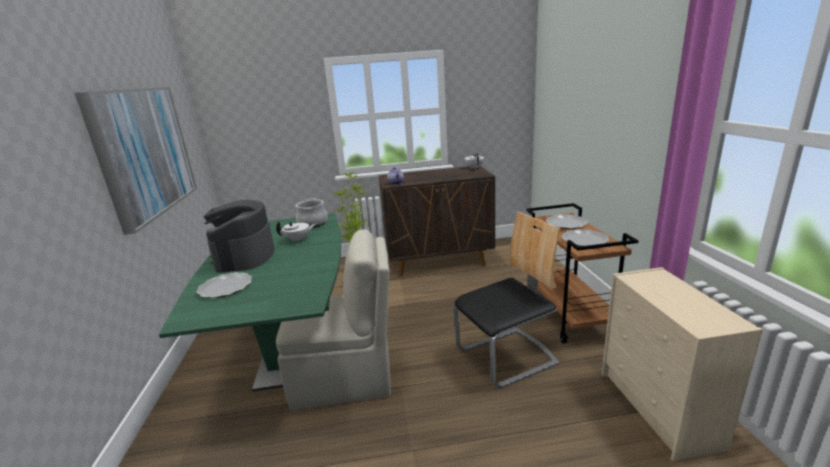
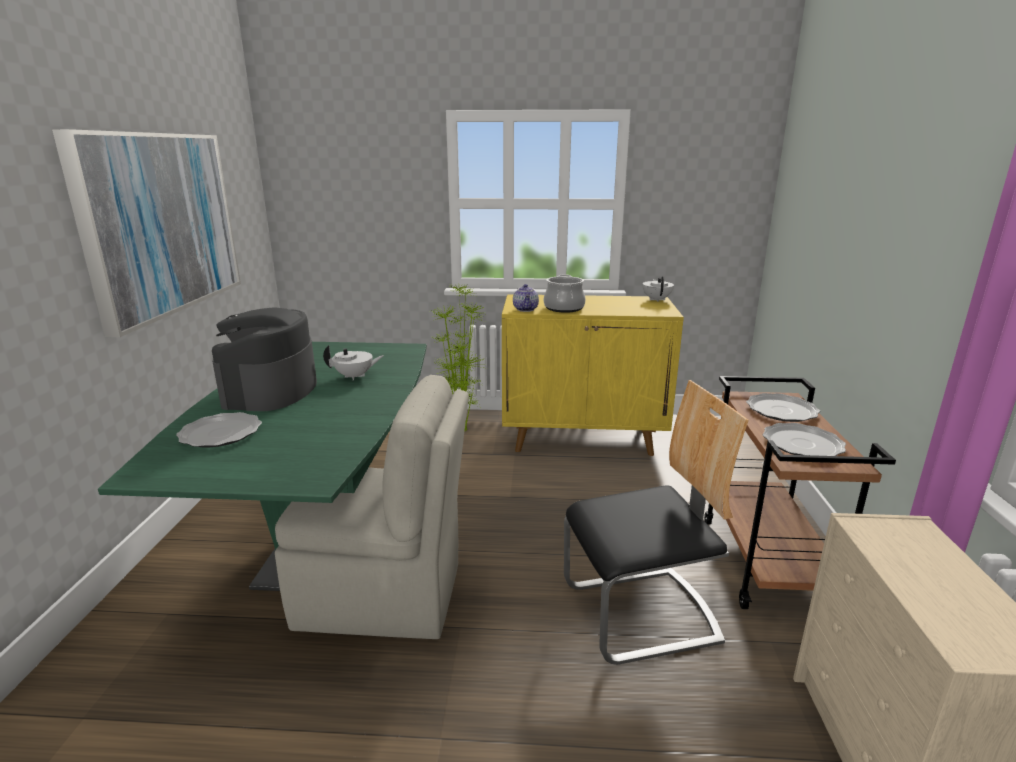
camera: 10 degrees right, 0 degrees up
(312, 223) = (387, 355): cooking pot -> cooking pot (563, 308)
(439, 262) = (583, 438): brown cabinet -> yellow cabinet

